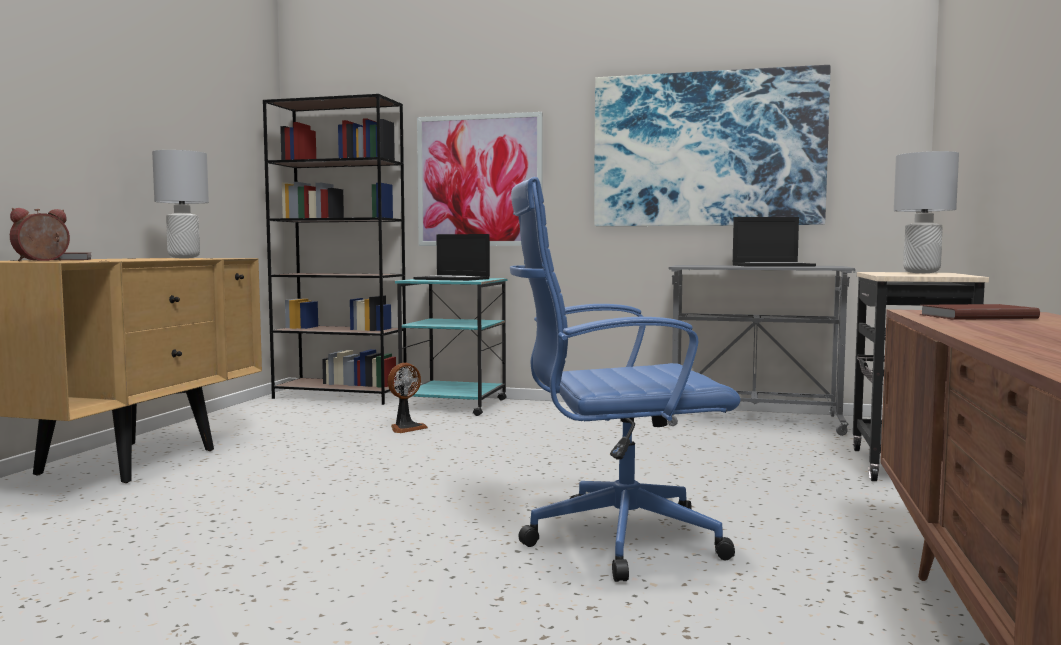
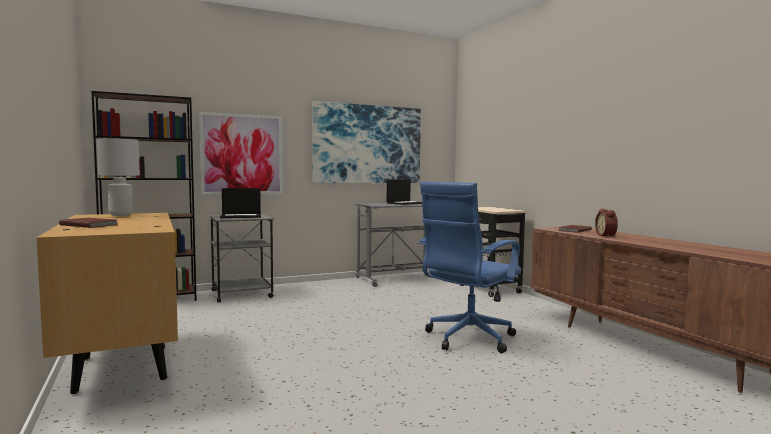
camera: 40 degrees left, 0 degrees up
(42, 260) = (116, 229): alarm clock -> alarm clock (607, 236)
(406, 428) = (250, 311): fan -> none
(455, 405) = (243, 294): turquoise cart -> grey cart
(920, 273) = (490, 208): grey table lamp -> none

